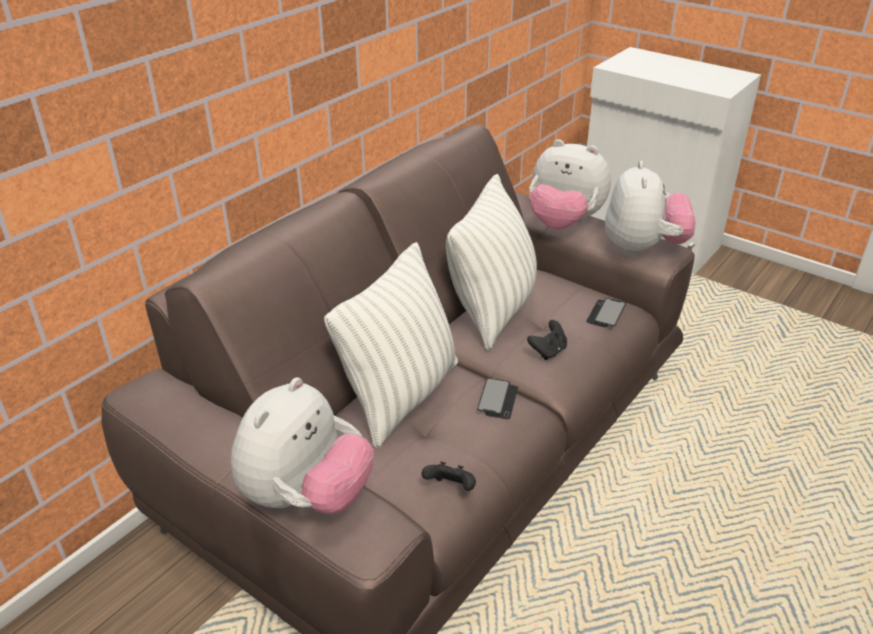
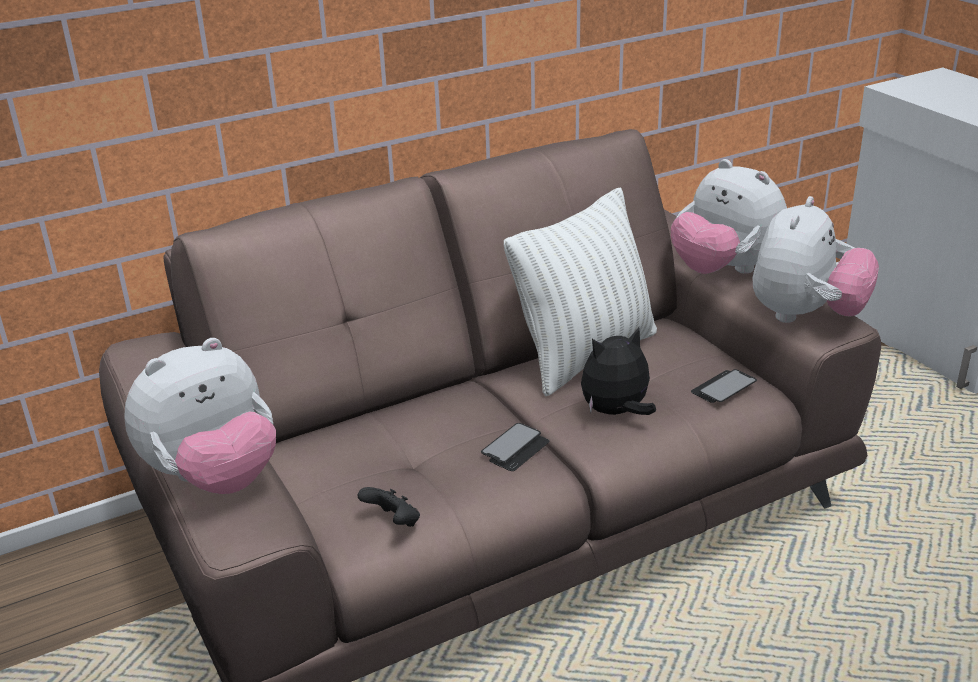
camera: 25 degrees right, 5 degrees down
(401, 396) = (412, 420): white pillow -> none
(548, 351) = (616, 412): black game controller -> plush toy

